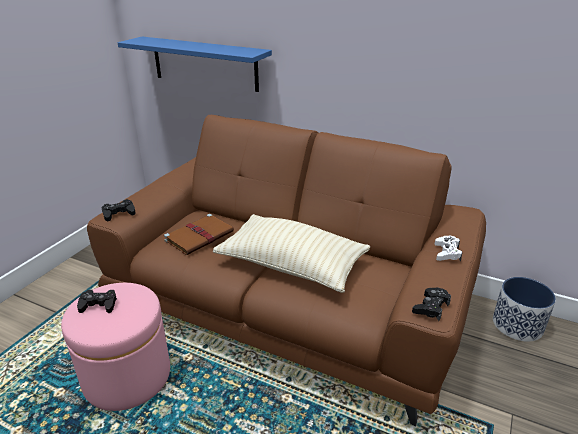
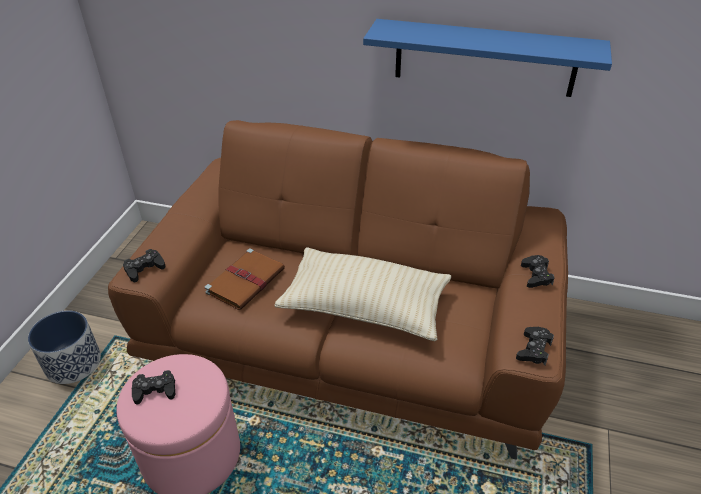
camera: 10 degrees left, 10 degrees up
(204, 63) = (208, 50): blue shelf -> blue shelf (484, 58)
(447, 253) = (536, 275): white game controller -> black game controller
(517, 325) = (600, 325): planter -> planter (73, 363)

